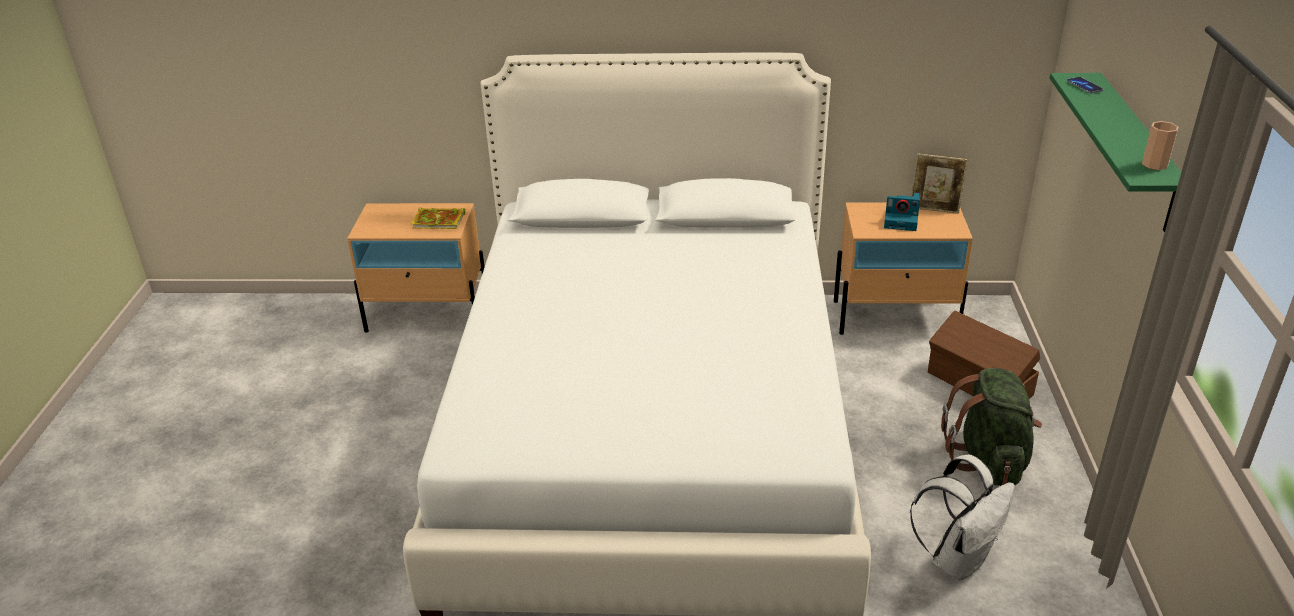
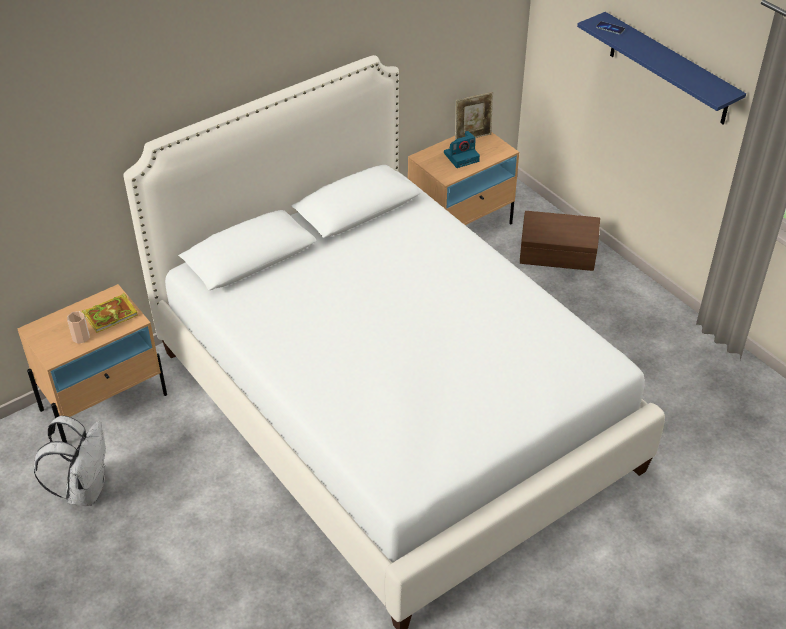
camera: 40 degrees left, 10 degrees up
(957, 559) = (652, 387): white backpack -> white backpack (85, 489)
(988, 460) = (610, 310): green backpack -> none
(1135, 151) = (668, 69): green shelf -> blue shelf
(1154, 164) = (713, 84): cup -> cup (81, 337)

